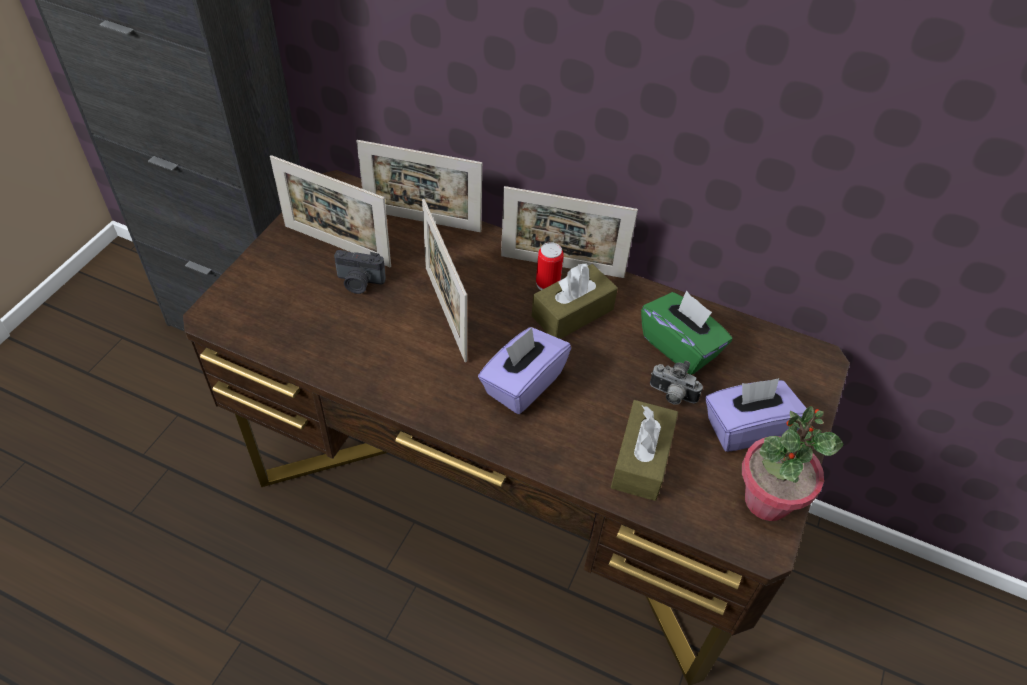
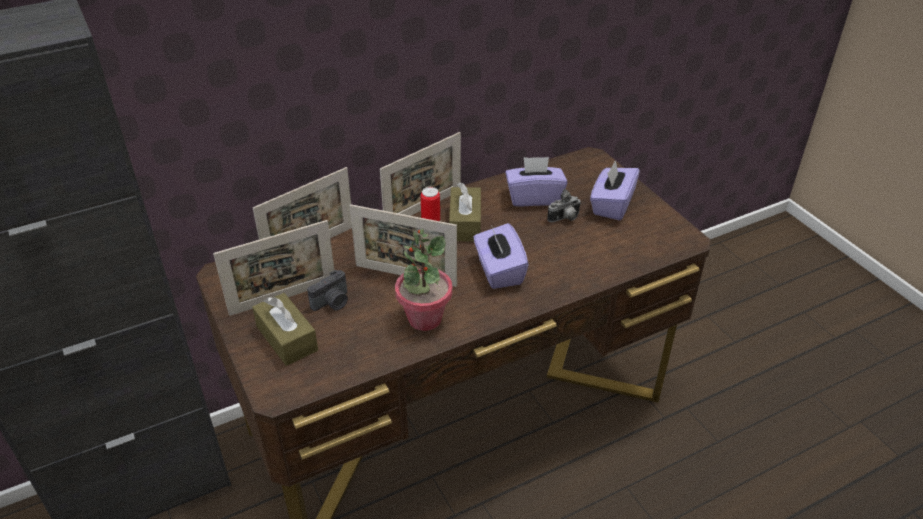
camera: 50 degrees left, 10 degrees down
(641, 459) = (597, 253): brown tissue box -> brown tissue box (287, 338)
(680, 346) = (534, 197): green tissue box -> purple tissue box
(767, 500) = (662, 223): potted plant -> potted plant (424, 318)

